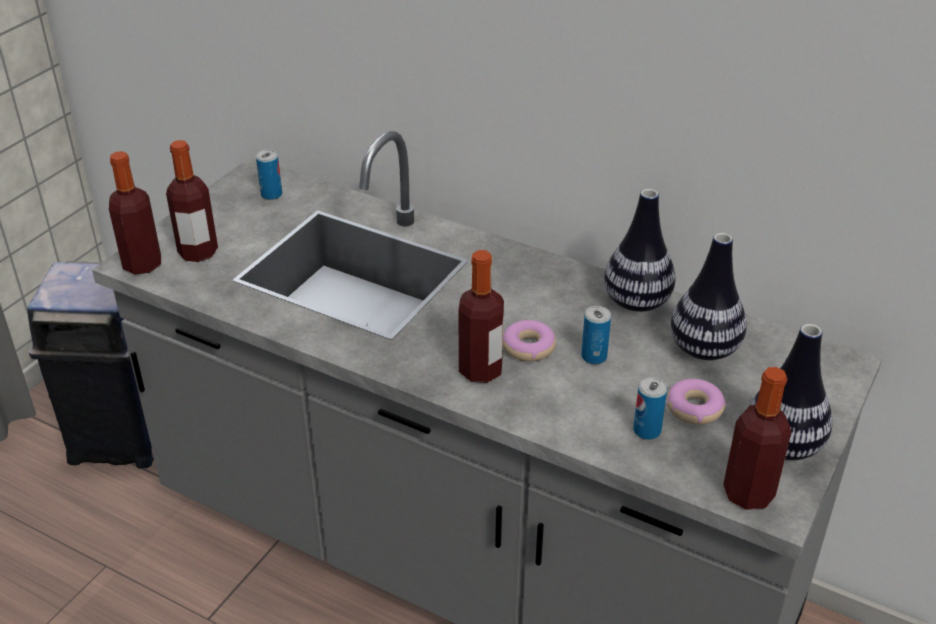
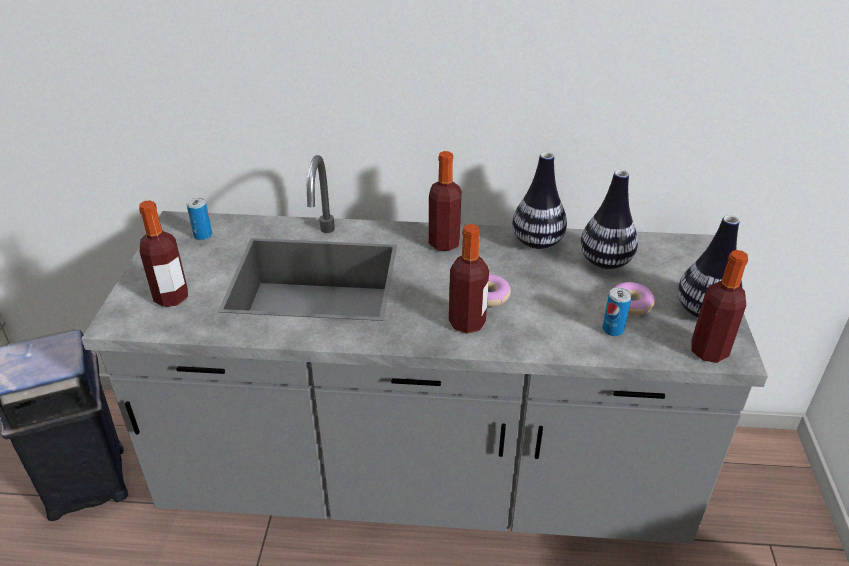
camera: 25 degrees left, 0 degrees up
(142, 264) = (127, 321): bottle -> bottle (444, 243)
(594, 357) = (538, 289): can -> none

